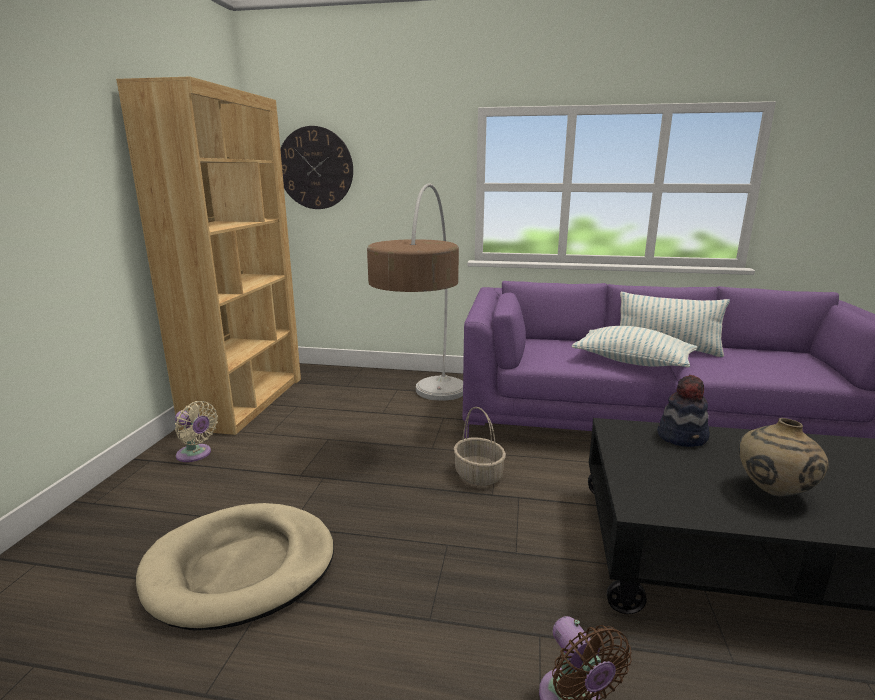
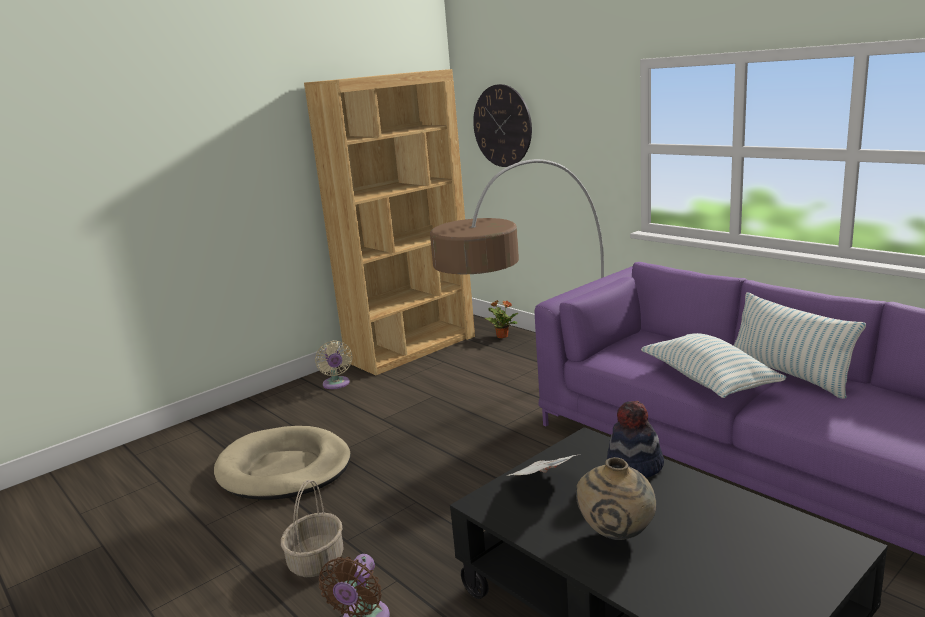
camera: 40 degrees right, 0 degrees up
(327, 374) = (502, 336): none -> potted plant
(478, 475) = (510, 460): basket -> basket (316, 560)
(650, 471) = (543, 483): none -> newspaper

